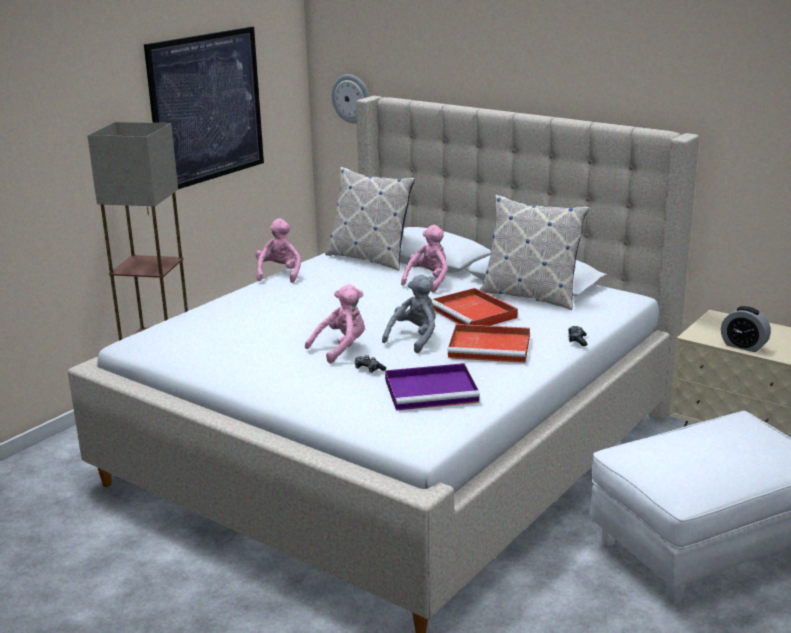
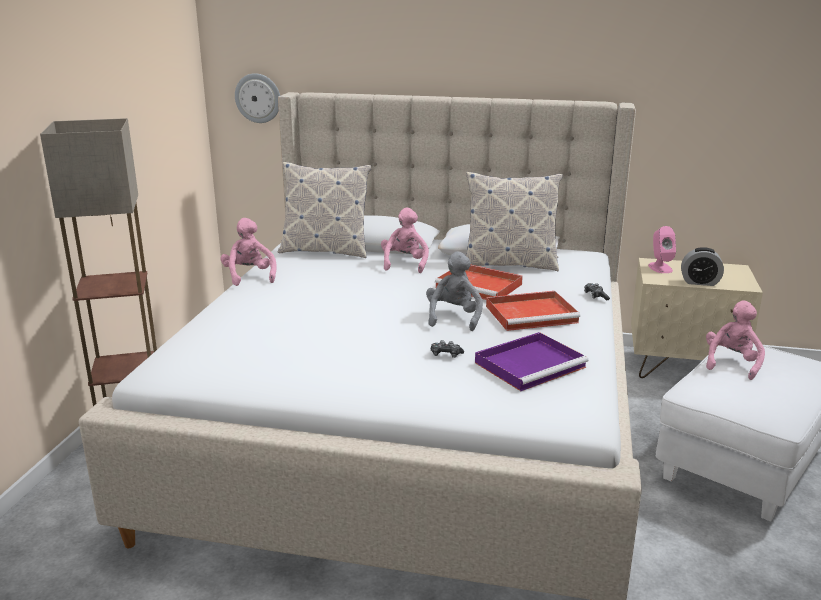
camera: 25 degrees left, 0 degrees up
(207, 108) = (129, 108): picture -> none
(341, 348) = (394, 339): pink plush toy -> pink plush toy (731, 363)
(718, 324) = (660, 268): none -> pink speaker

